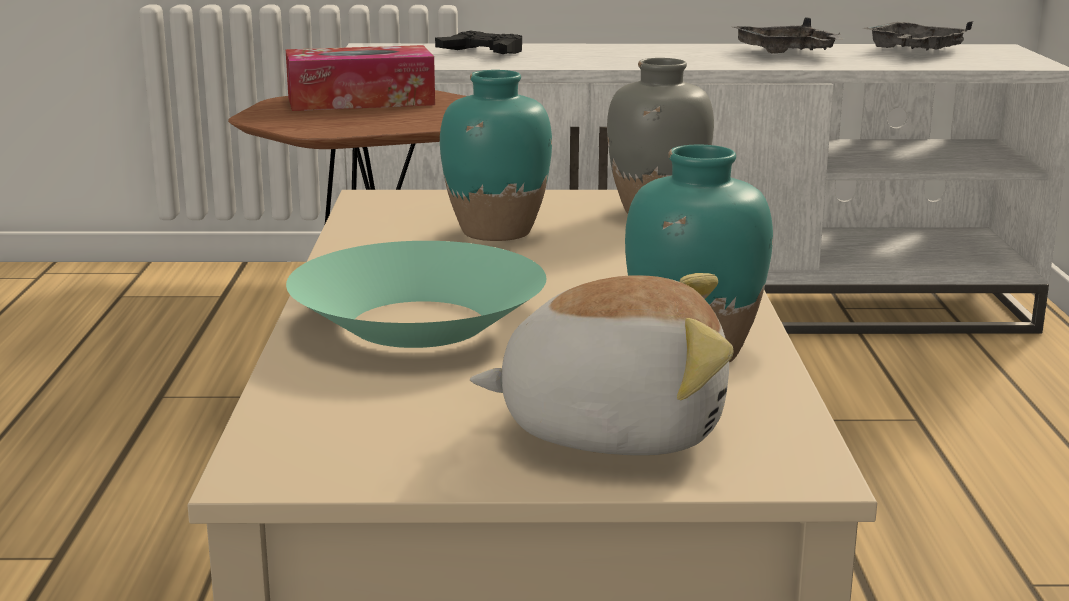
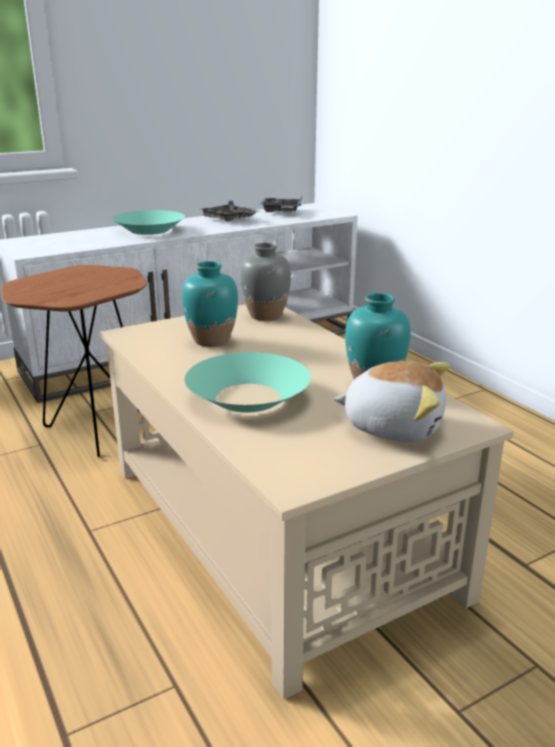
camera: 30 degrees left, 5 degrees up
(360, 101) = (60, 277): tissue box -> none
(482, 53) = (82, 237): black game controller -> none
(612, 54) = (150, 230): none -> turquoise bowl
(613, 428) = (393, 426): plush toy -> plush toy turned 45 degrees clockwise

